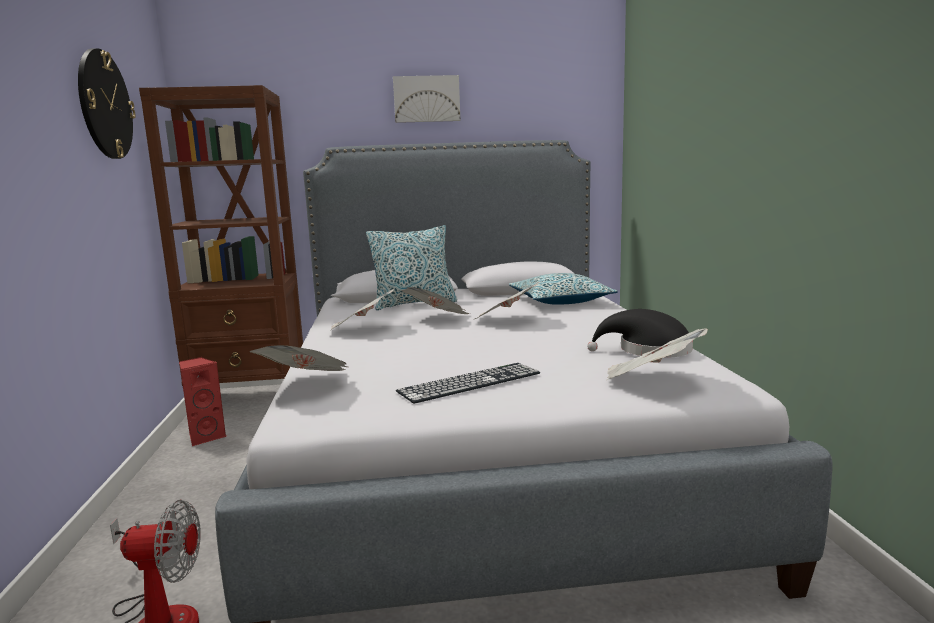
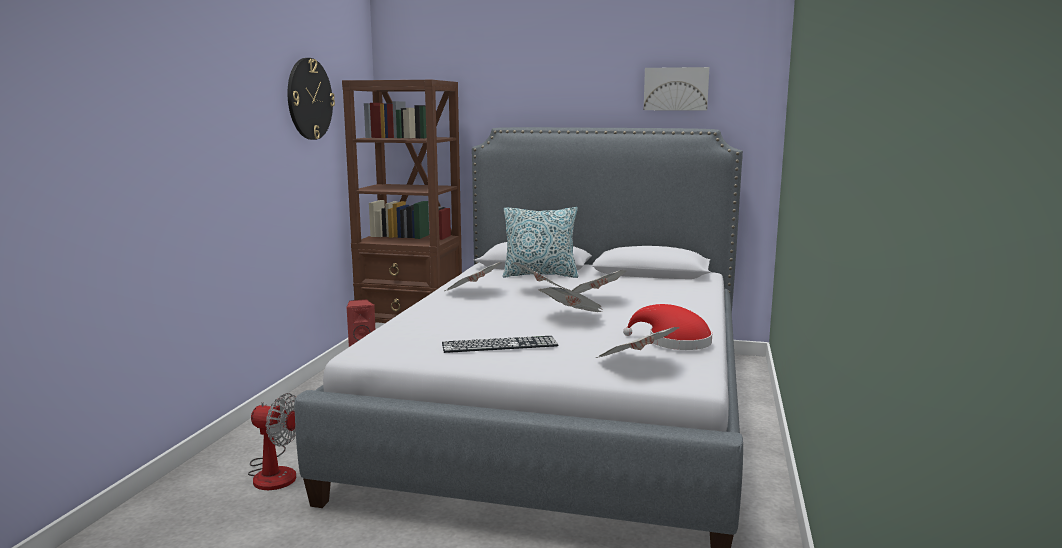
camera: 20 degrees right, 0 degrees up
(307, 384) = (390, 329): newspaper -> newspaper (573, 318)
(426, 99) = (586, 86): picture -> picture (676, 89)
(560, 301) = (668, 288): pillow -> none
(648, 350) = (674, 342): black hat -> red hat

